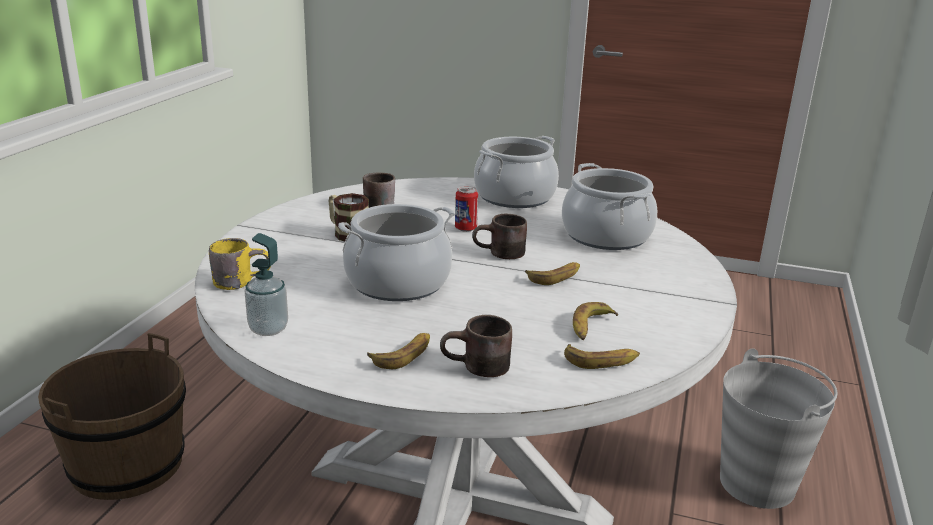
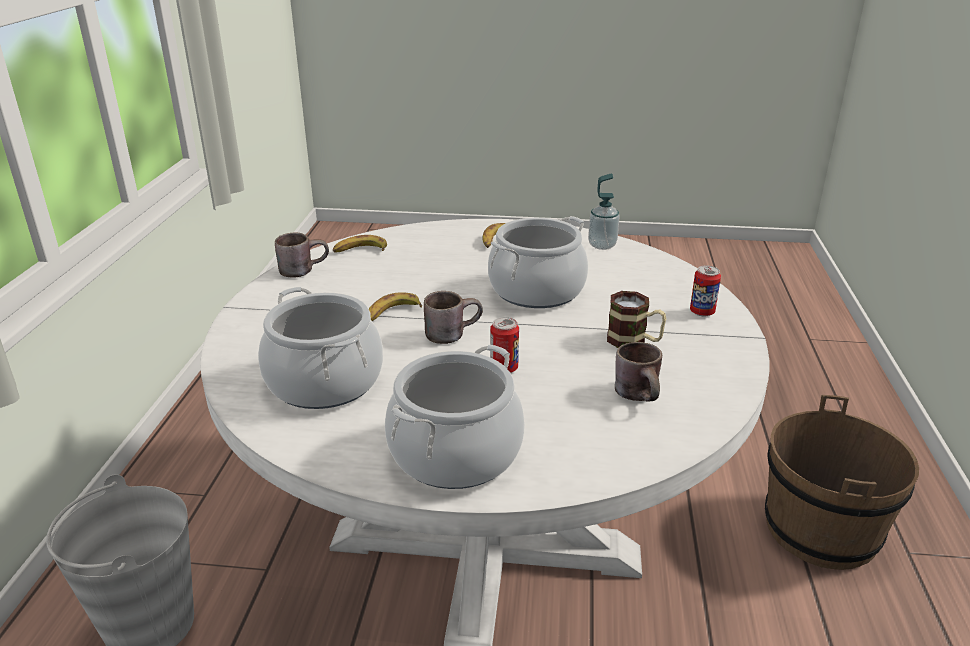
camera: 170 degrees right, 5 degrees up
(241, 281) = (667, 275): yellow mug -> none
(259, 246) = (702, 312): none -> can
(477, 370) = (445, 237): brown mug -> brown mug (302, 269)
(590, 327) = (364, 272): banana -> none

